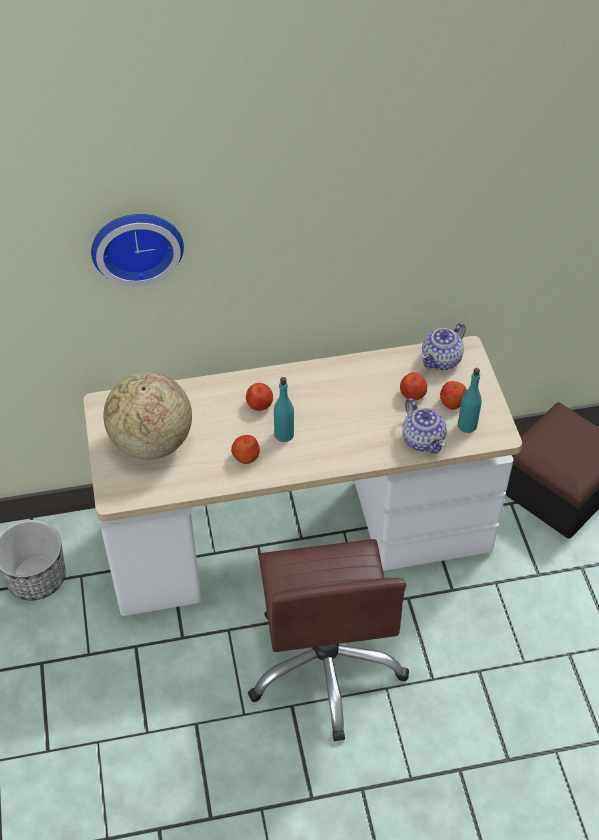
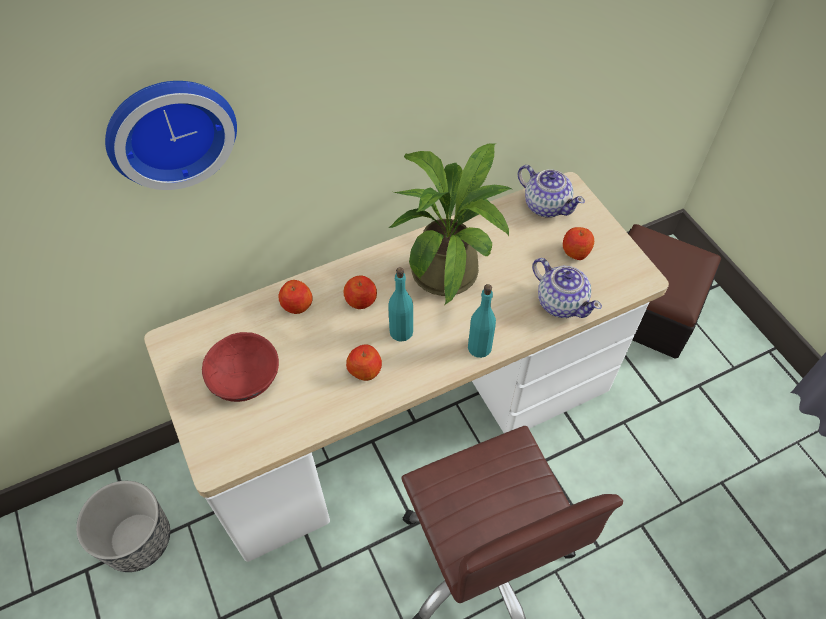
camera: 15 degrees left, 5 degrees up
(151, 442) = (244, 378): globe -> red bowl
(342, 394) = (451, 267): none -> potted plant
(412, 394) = (529, 251): apple -> apple (297, 305)
(442, 360) = (546, 205): teapot -> teapot turned 75 degrees counterclockwise
(467, 425) = (602, 274): turquoise bottle -> turquoise bottle (479, 347)

